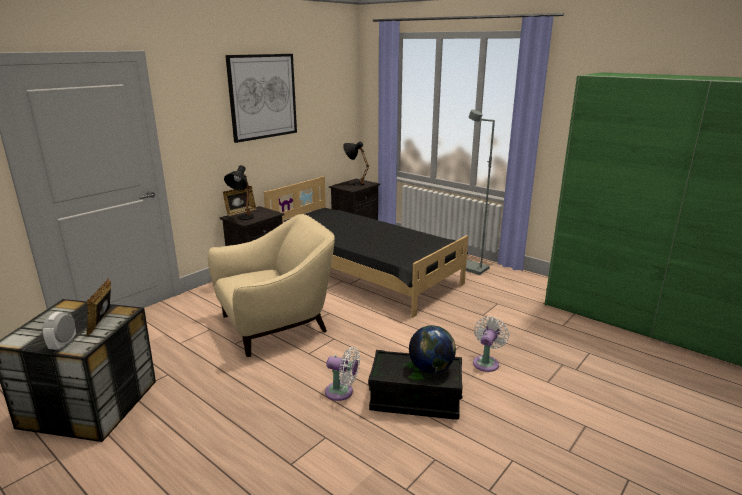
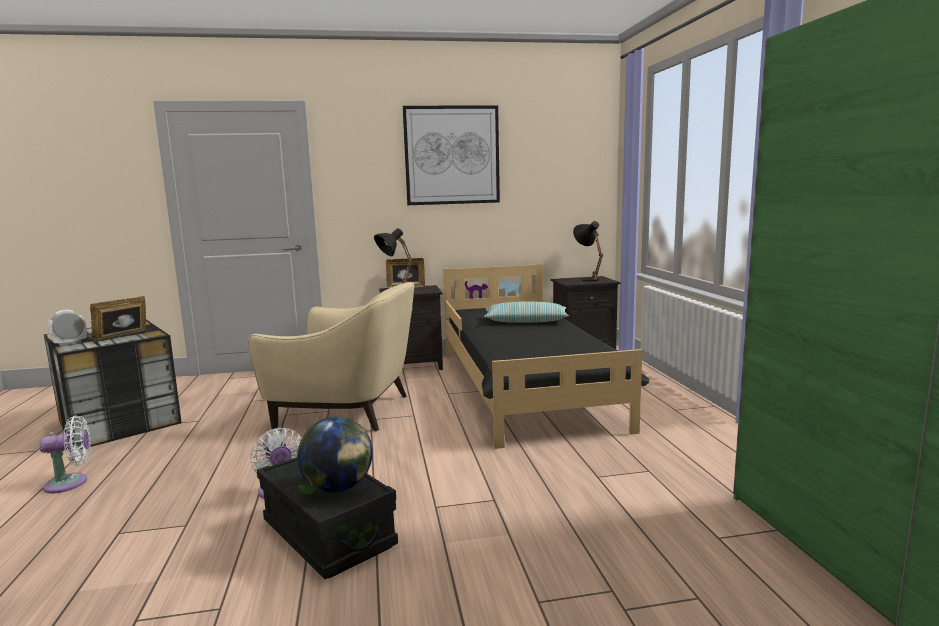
camera: 40 degrees right, 10 degrees down
(351, 225) = (526, 321): none -> pillow
(472, 269) = (686, 420): grey floor lamp -> none
(486, 362) = (493, 533): white fan -> white fan (71, 483)

